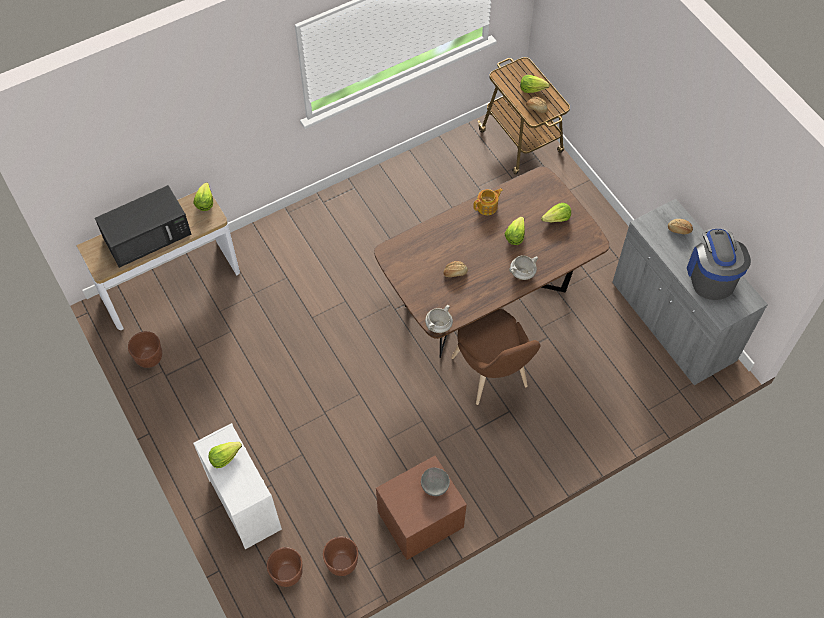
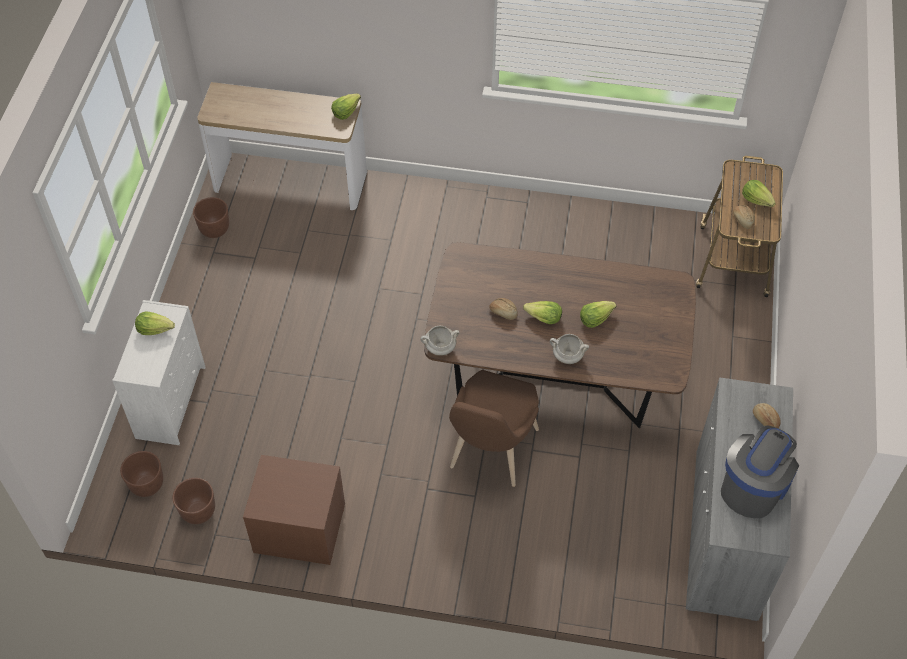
camera: 40 degrees right, 5 degrees down
(148, 235) = (273, 109): black microwave -> none
(435, 485) = (313, 491): grey bowl -> none
(487, 206) = (595, 275): teapot -> none
(556, 219) = (653, 330): lettuce -> lettuce (543, 318)

